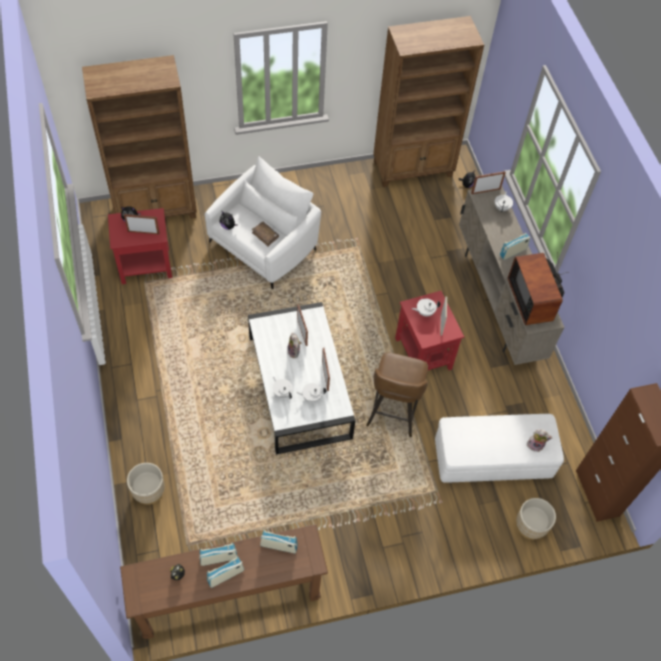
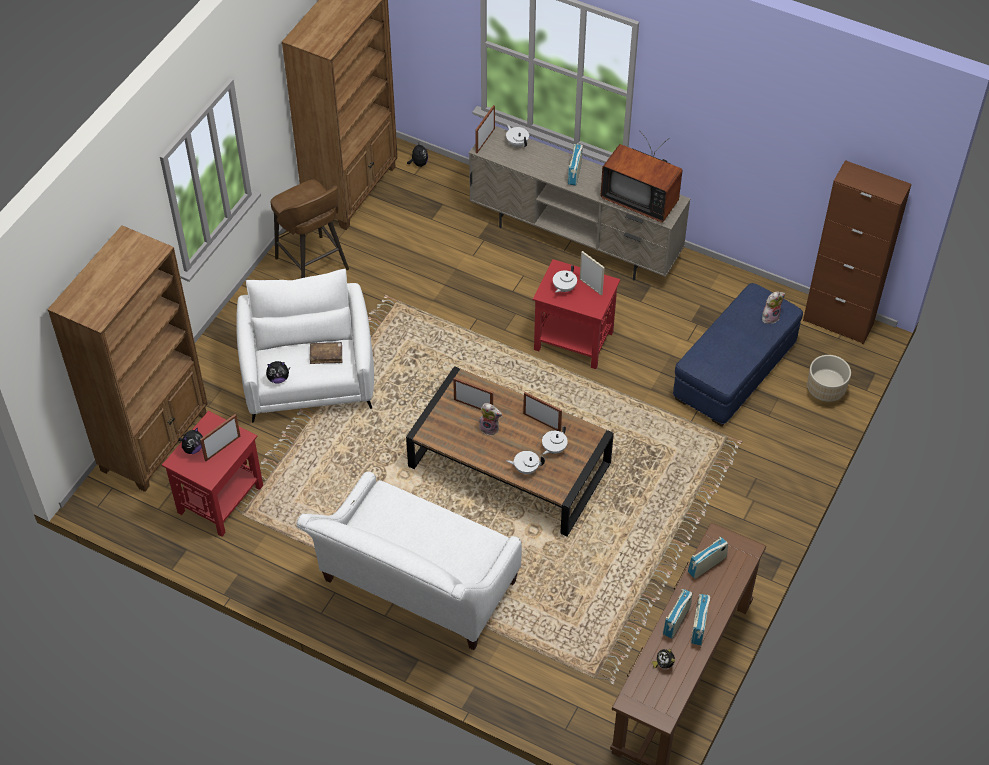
camera: 45 degrees left, 5 degrees down
(149, 491) = (504, 673): beige planter -> none
(168, 401) = (415, 589): none -> white sofa
(298, 385) = (508, 465): white coffee table -> brown coffee table
(393, 413) = (614, 412): brown stool -> brown stool (313, 265)
(492, 459) = (734, 371): white ottoman -> blue ottoman

